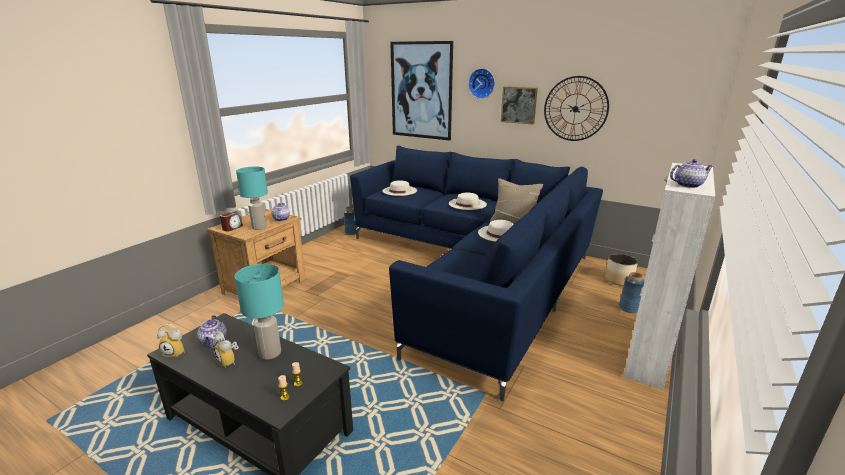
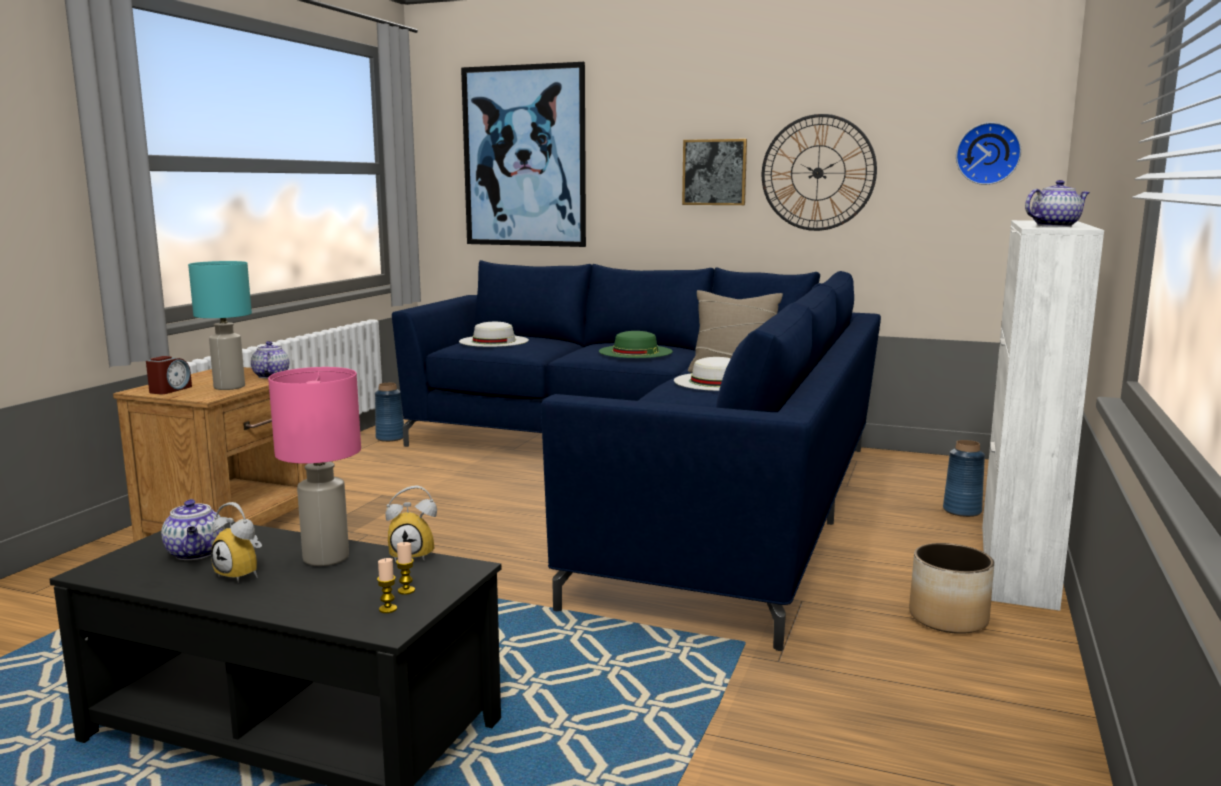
camera: 10 degrees left, 10 degrees down
(176, 352) = (117, 571): alarm clock -> alarm clock (414, 555)
(270, 353) = (327, 558): turquoise table lamp -> pink table lamp
(467, 204) = (635, 351): white hat -> green hat
(482, 83) = (643, 136): wall clock -> wall clock (988, 153)
(619, 280) = (931, 476): planter -> planter (949, 618)

